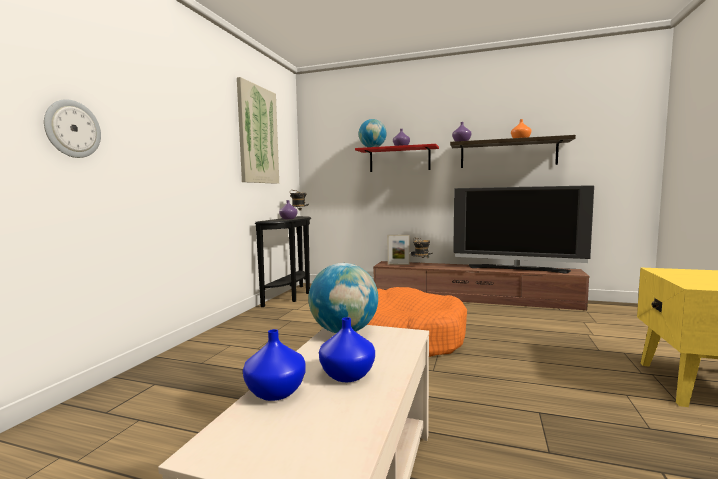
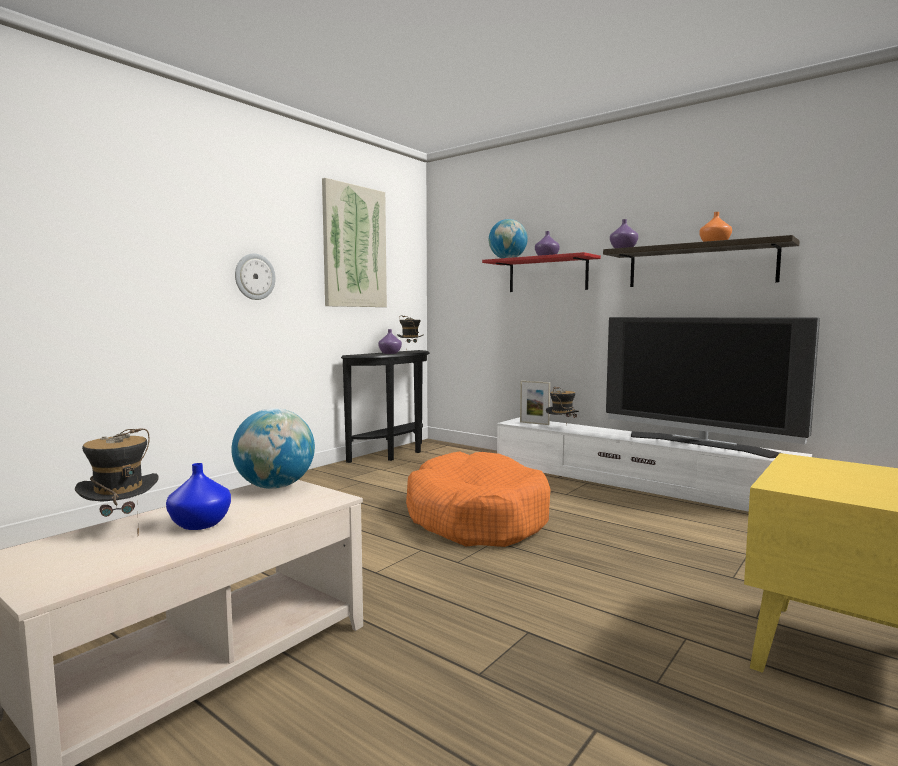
camera: 20 degrees right, 0 degrees up
(72, 129) = (100, 256): wall clock -> wall clock (254, 276)
(276, 391) = (121, 526): blue vase -> hat
(472, 298) = (633, 482): brown tv stand -> white tv stand

